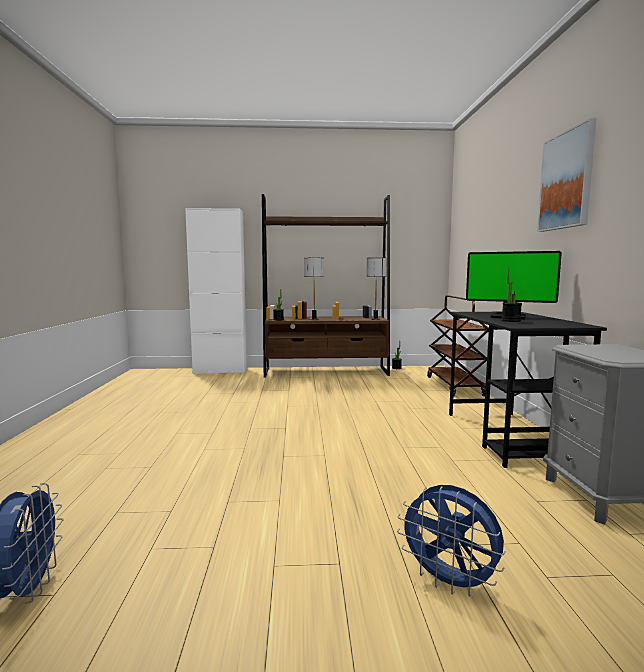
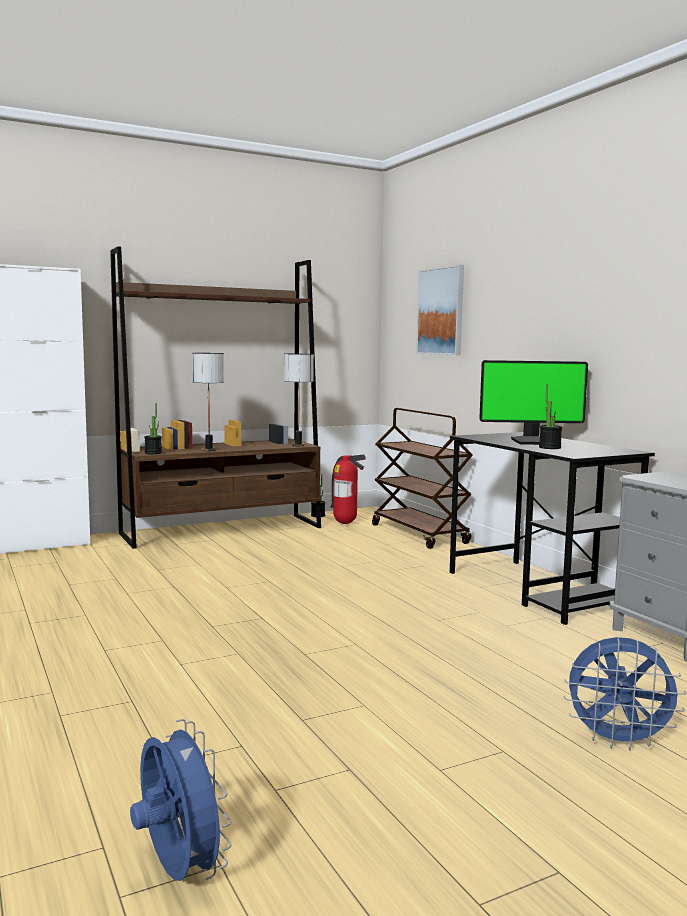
camera: 25 degrees left, 0 degrees up
(409, 374) = (345, 523): none -> fire extinguisher
(567, 180) = (588, 278): picture -> picture (441, 311)

